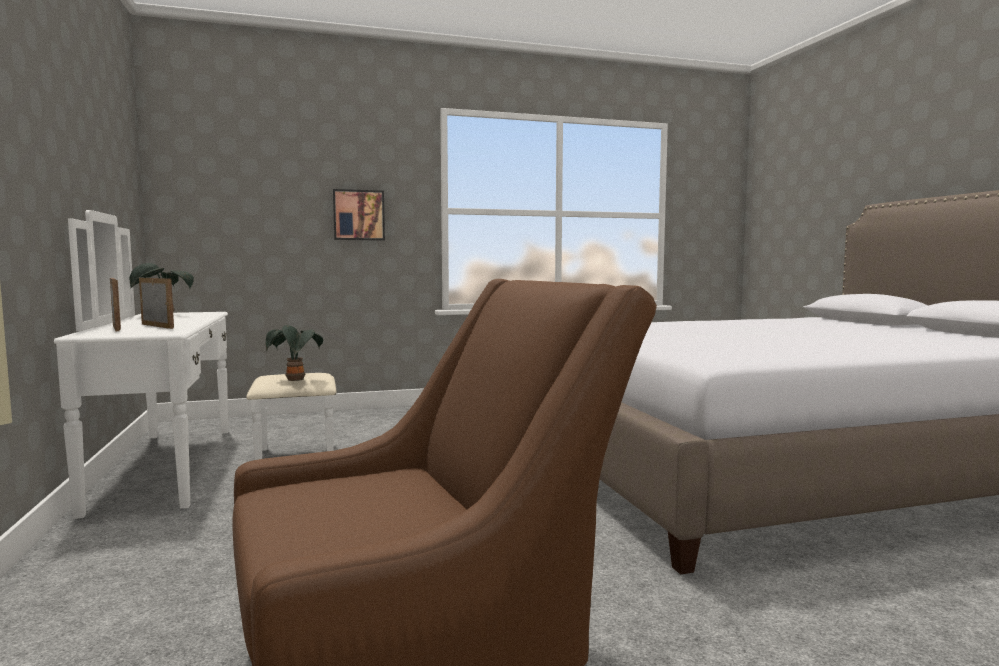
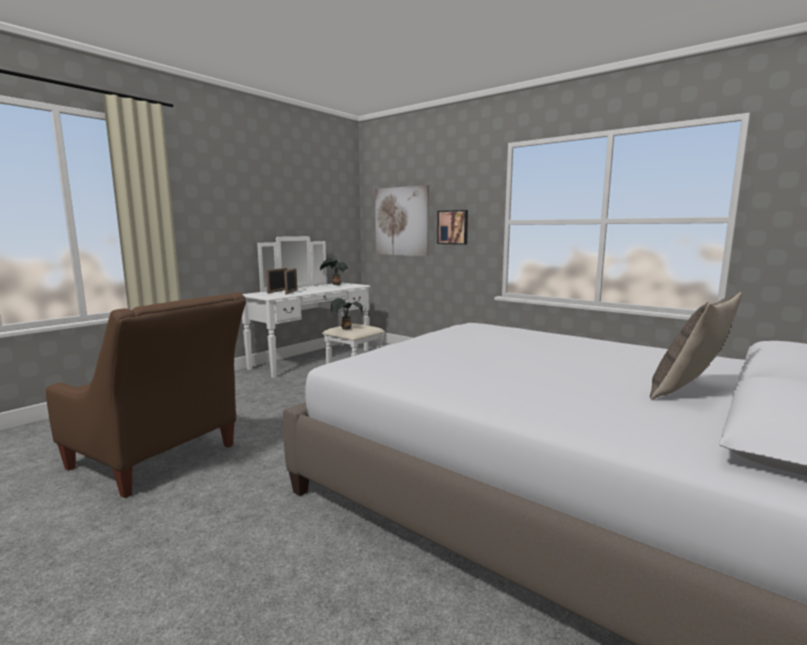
camera: 55 degrees right, 5 degrees up
(252, 203) = (401, 221): none -> picture
(882, 329) = (689, 391): none -> pillow

